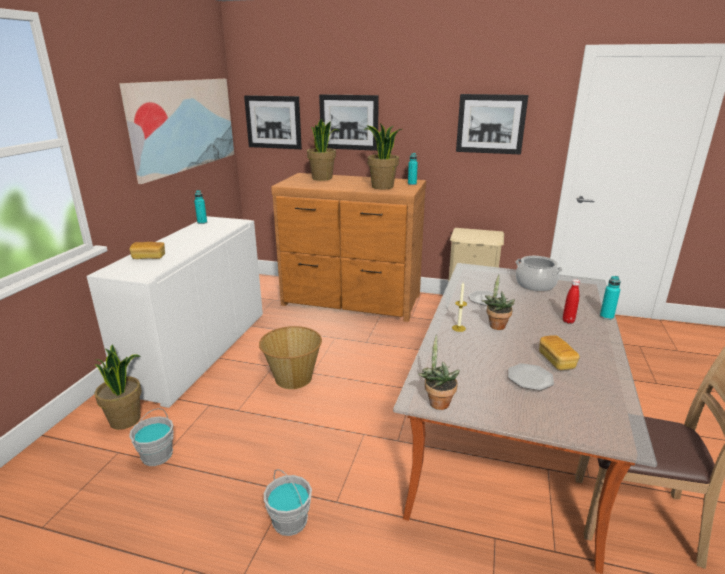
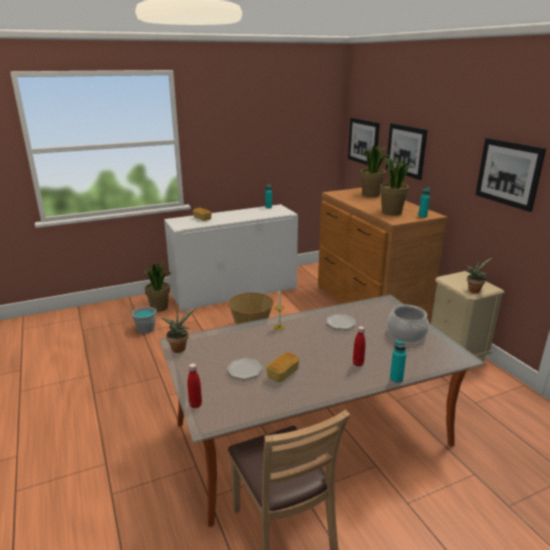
camera: 50 degrees right, 0 degrees up
(185, 125) = (284, 137): picture -> none
(289, 521) = (141, 387): grey bucket -> none
(495, 325) = (304, 338): potted plant -> potted plant (474, 290)
(582, 435) = (195, 404): none -> red bottle

